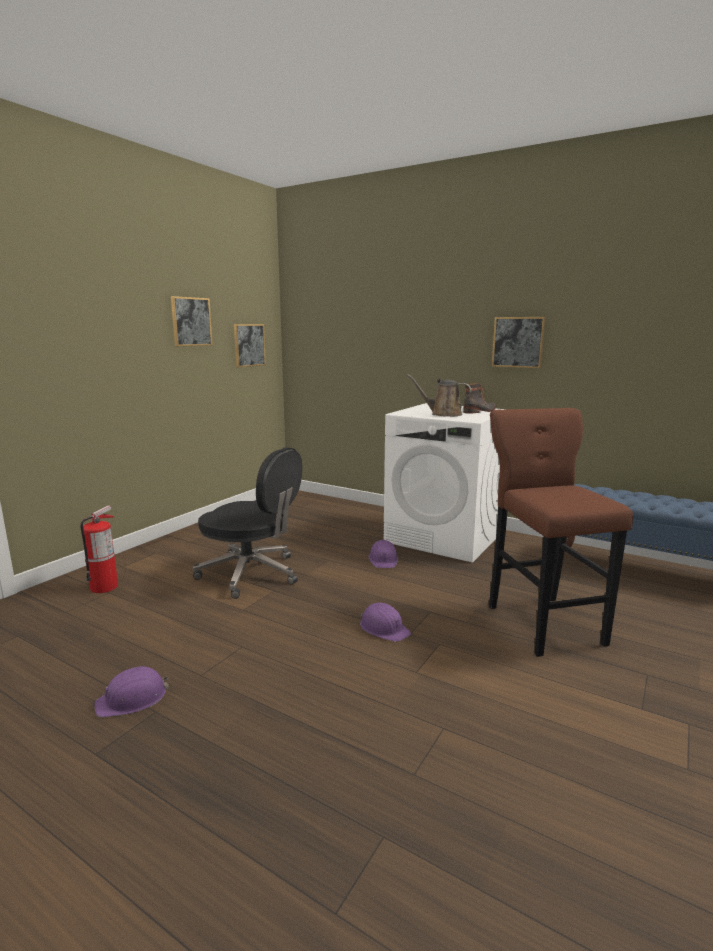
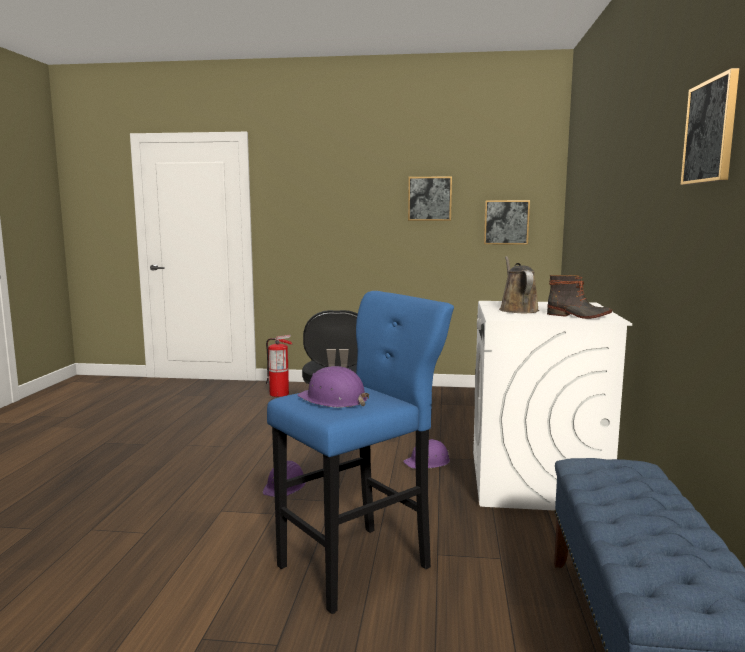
camera: 65 degrees right, 5 degrees down
(132, 699) = (155, 436): purple hard hat -> purple hard hat (333, 399)
(518, 342) = (651, 219): picture -> picture (711, 131)
(542, 621) = (360, 564): brown stool -> blue stool

